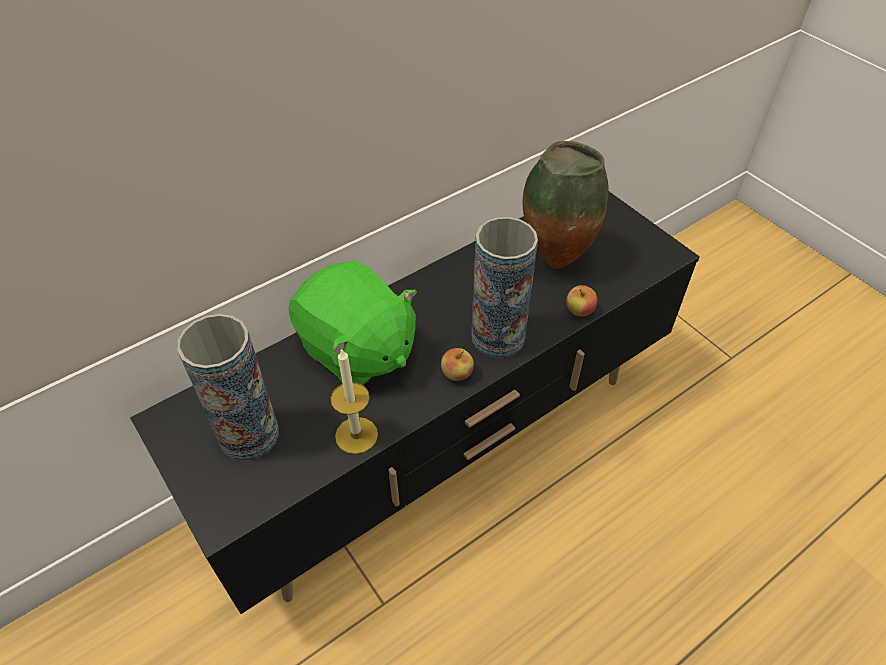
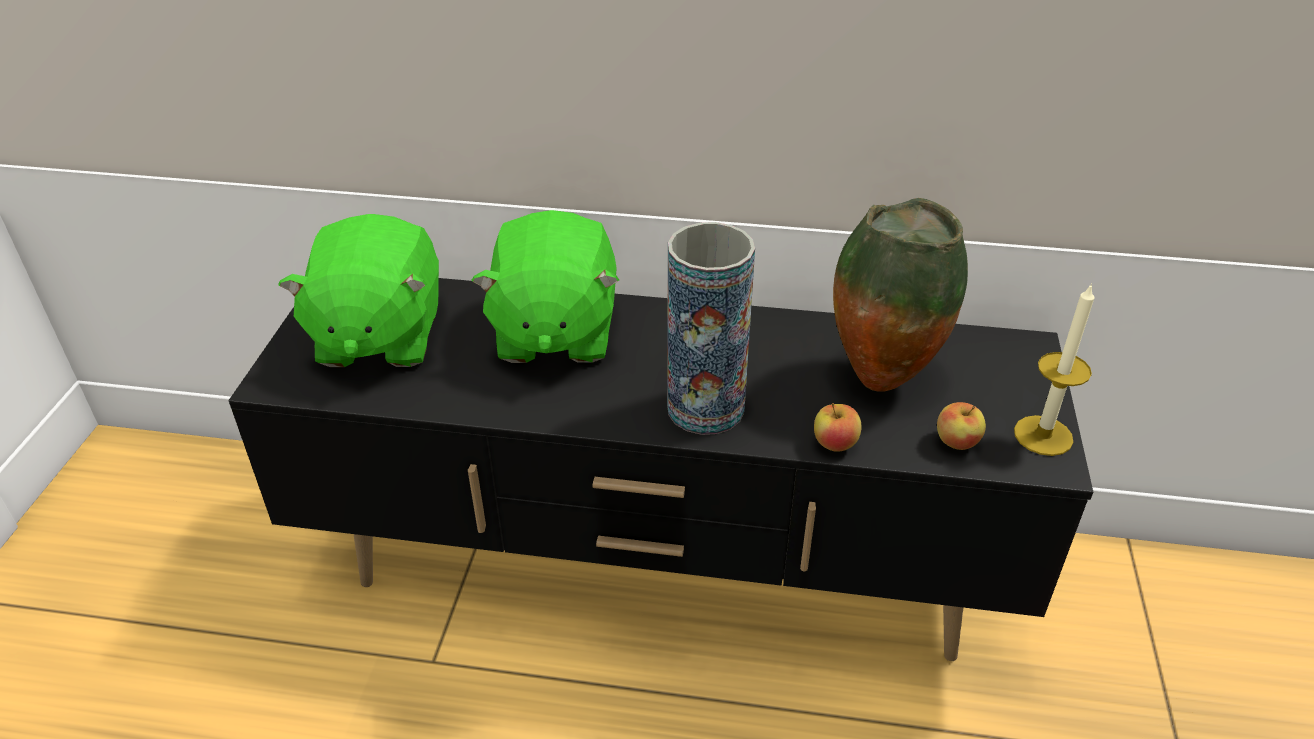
camera: 45 degrees right, 10 degrees down
(249, 434) = (378, 336): vase -> green plush toy
(356, 435) = (455, 397): candle -> candle (1043, 435)
(457, 374) = (615, 411): apple -> apple (957, 442)

